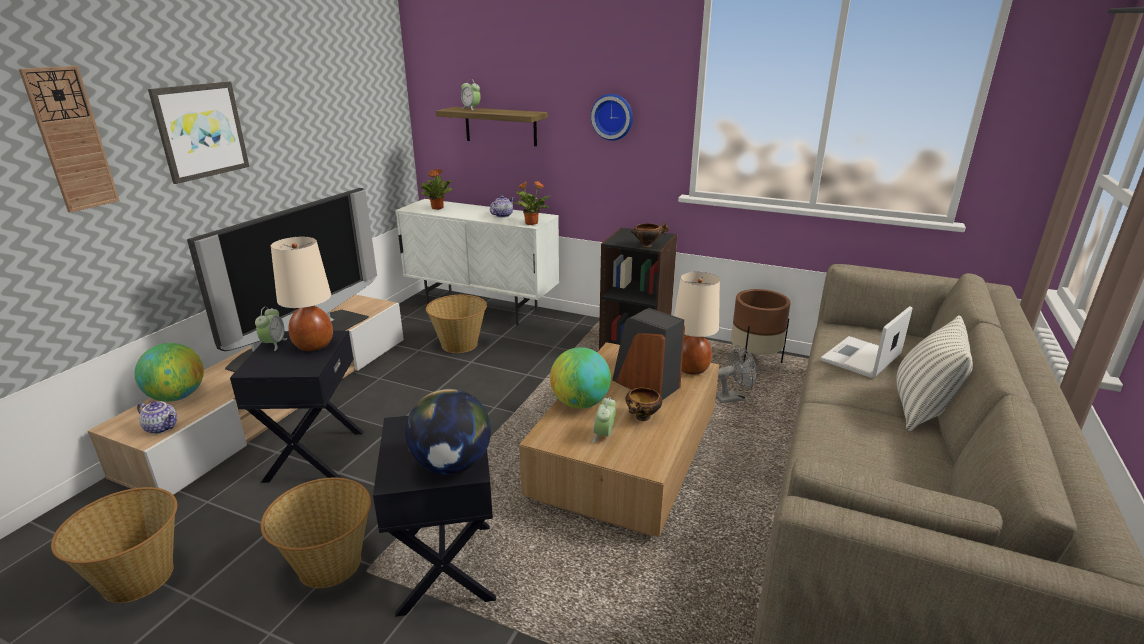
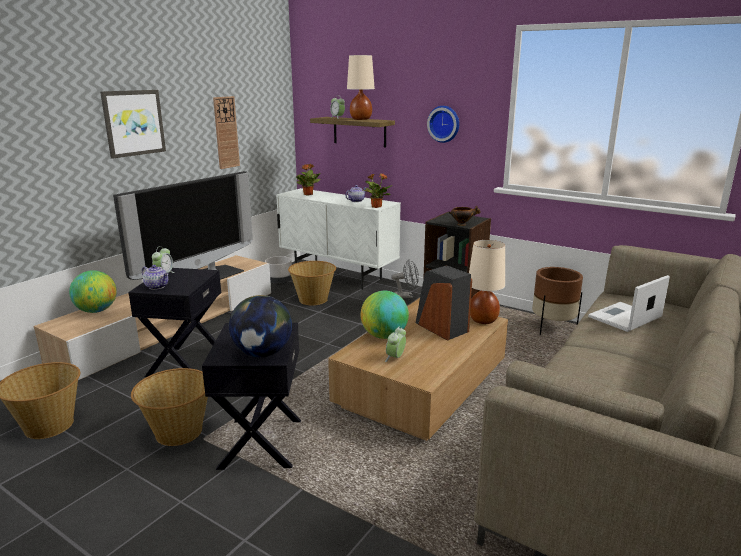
camera: 10 degrees right, 5 degrees down
(71, 139) = (46, 122): wall clock -> wall clock (226, 132)
(162, 427) = (82, 328): teapot -> teapot (157, 286)
(314, 345) = (192, 277): beige table lamp -> beige table lamp (361, 119)
(409, 323) = (279, 282): none -> grey planter
(642, 418) = (430, 349): bowl -> none
(733, 398) = (525, 353): grey fan -> grey fan (406, 296)
(922, 409) = (663, 356): pillow -> none

